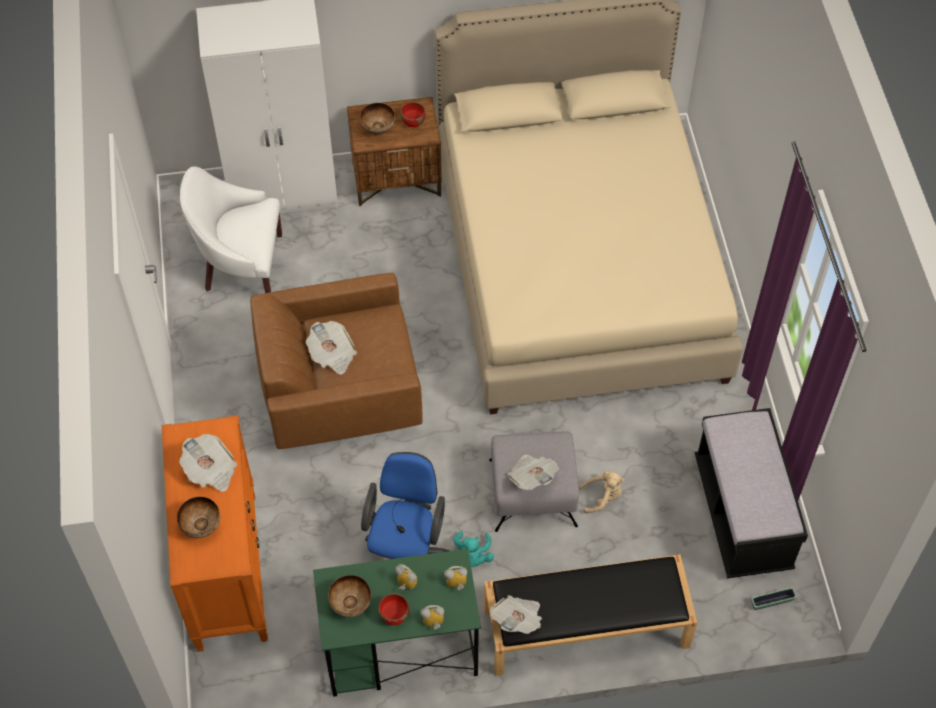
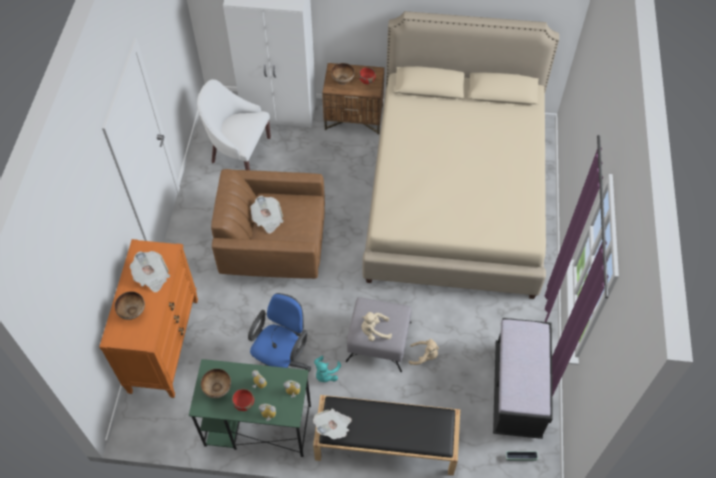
camera: 15 degrees right, 0 degrees up
(532, 477) = (374, 331): newspaper -> beige plush toy

